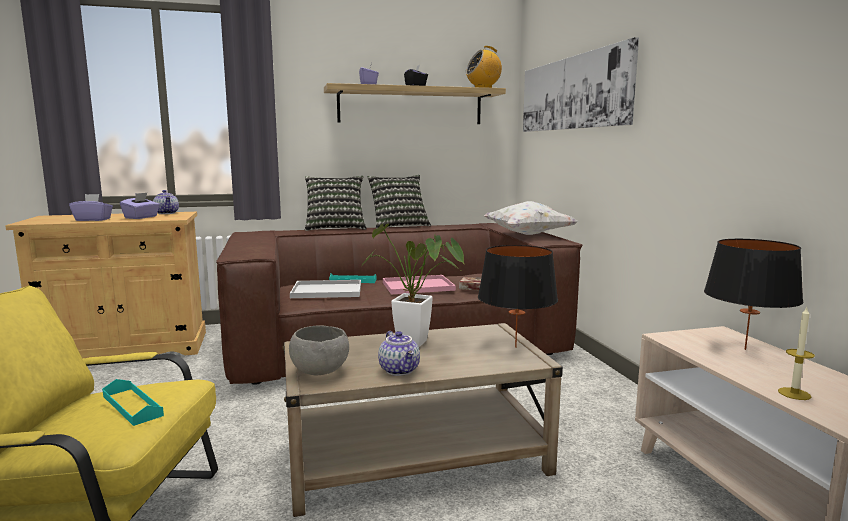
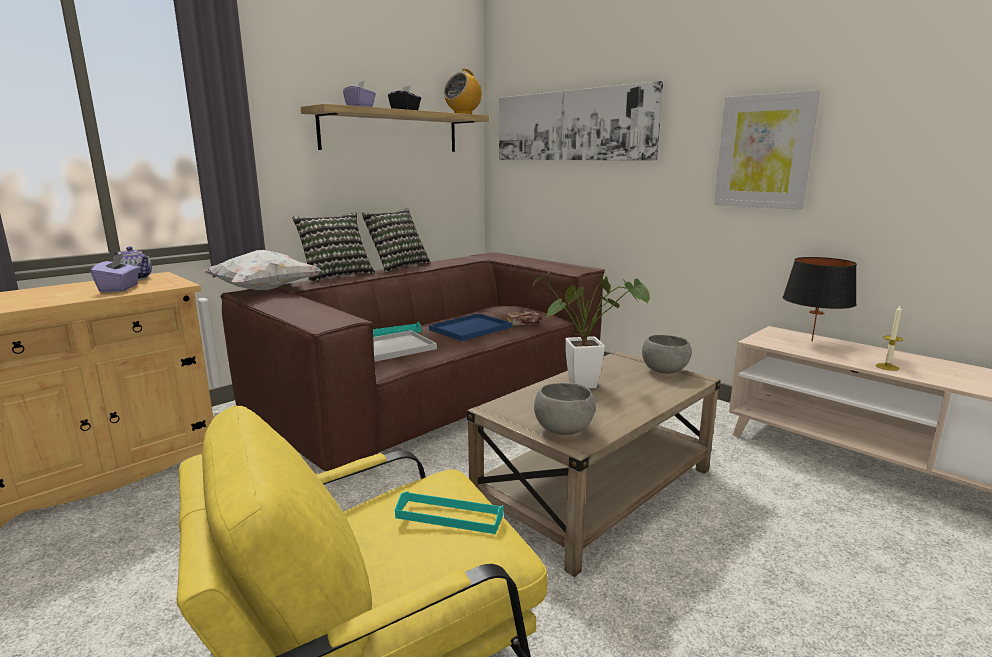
camera: 30 degrees left, 5 degrees up
(93, 220) = (51, 300): purple tissue box -> none
(400, 370) = (622, 411): teapot -> none
(419, 286) = (471, 328): pink tray -> blue tray
(516, 347) = (664, 371): black table lamp -> grey bowl
(528, 234) = (542, 264): white pillow -> white pillow (264, 290)
(722, 108) = (764, 152): none -> picture

